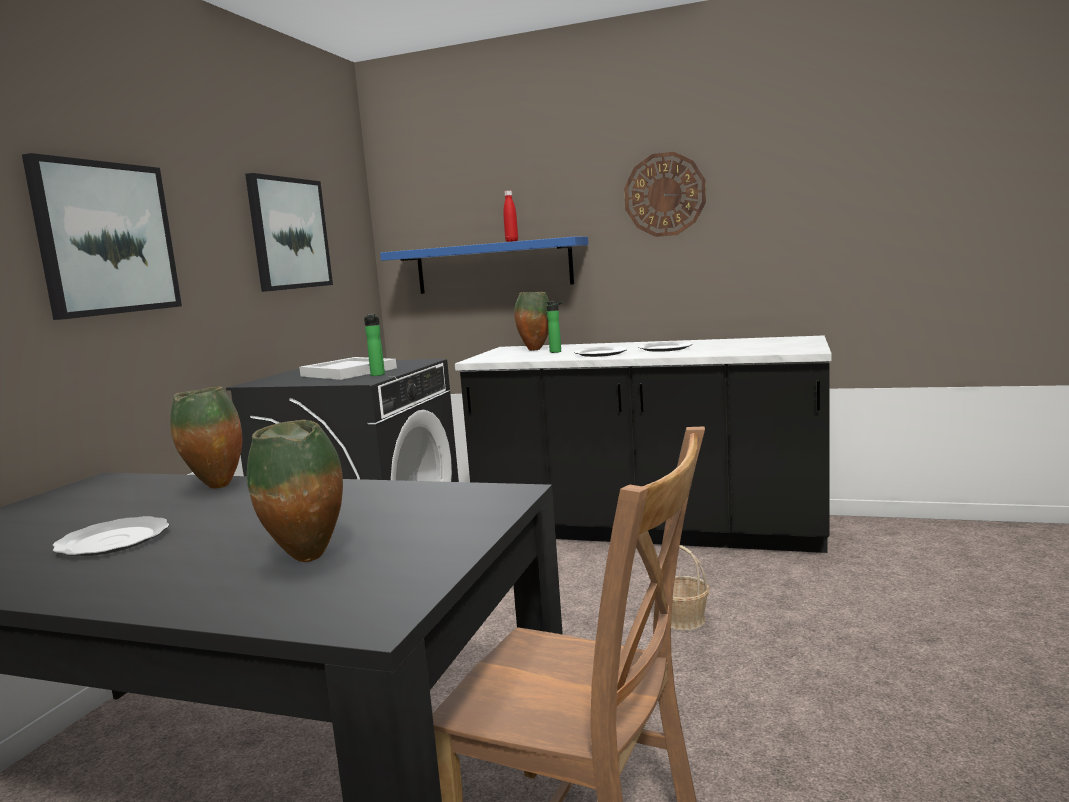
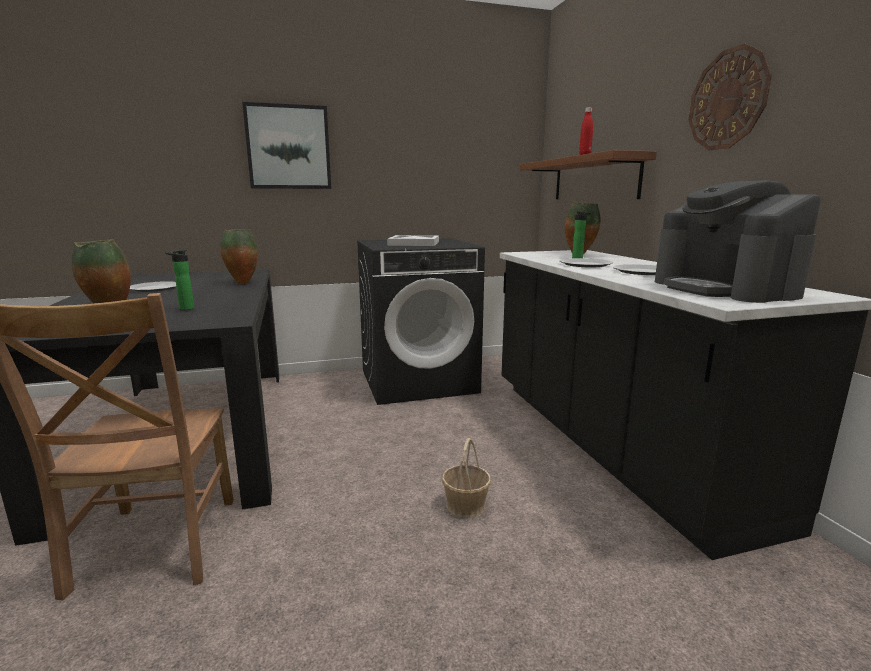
camera: 55 degrees right, 5 degrees up
(288, 234) = (441, 148): picture -> none
(377, 375) = (405, 246): bottle -> bottle (184, 309)
(493, 266) = (594, 179): blue shelf -> brown shelf
(763, 345) = (724, 289): none -> coffee machine

